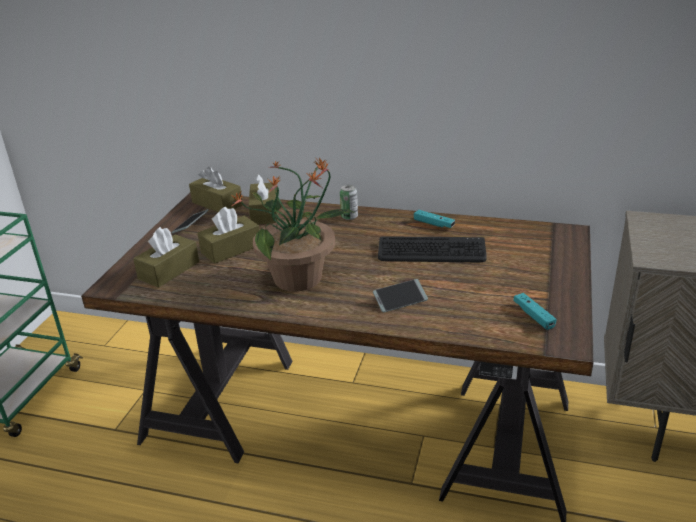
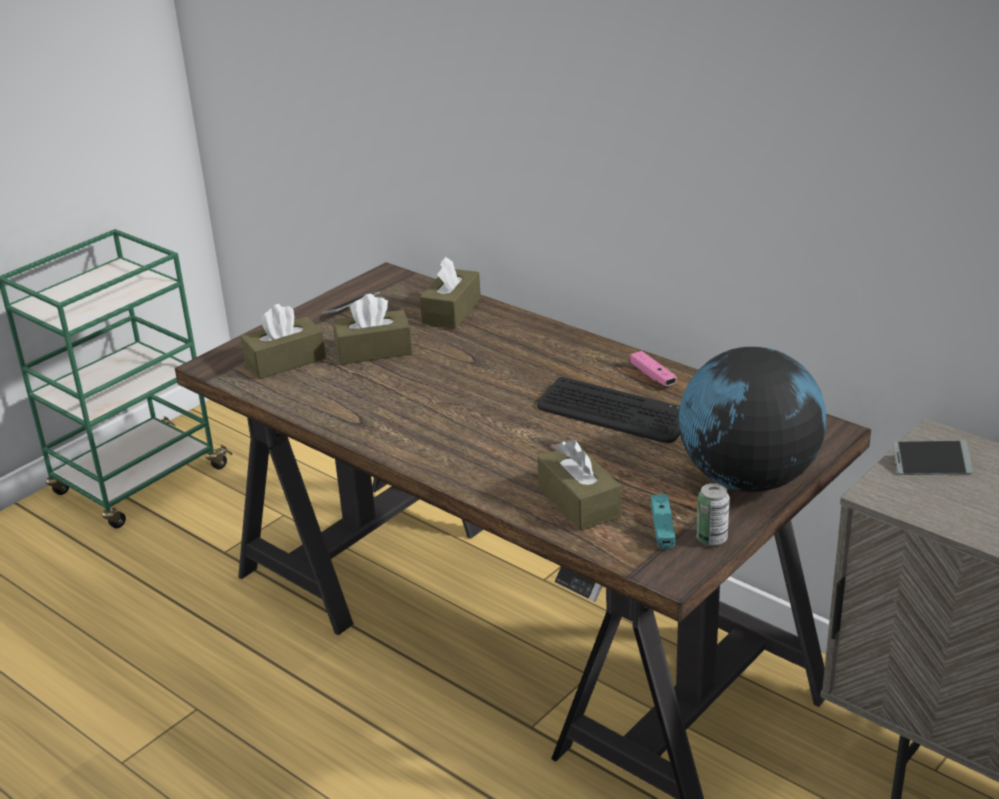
camera: 25 degrees right, 0 degrees up
(217, 203) = (404, 286): brown tissue box -> brown tissue box (579, 502)
(299, 278) = (422, 407): potted plant -> none
(349, 217) = (551, 340): can -> can (711, 539)
(400, 300) = (516, 465): phone -> phone (931, 465)
(434, 224) = (652, 376): turquoise game controller -> pink game controller
(553, 272) = (747, 479): none -> globe

